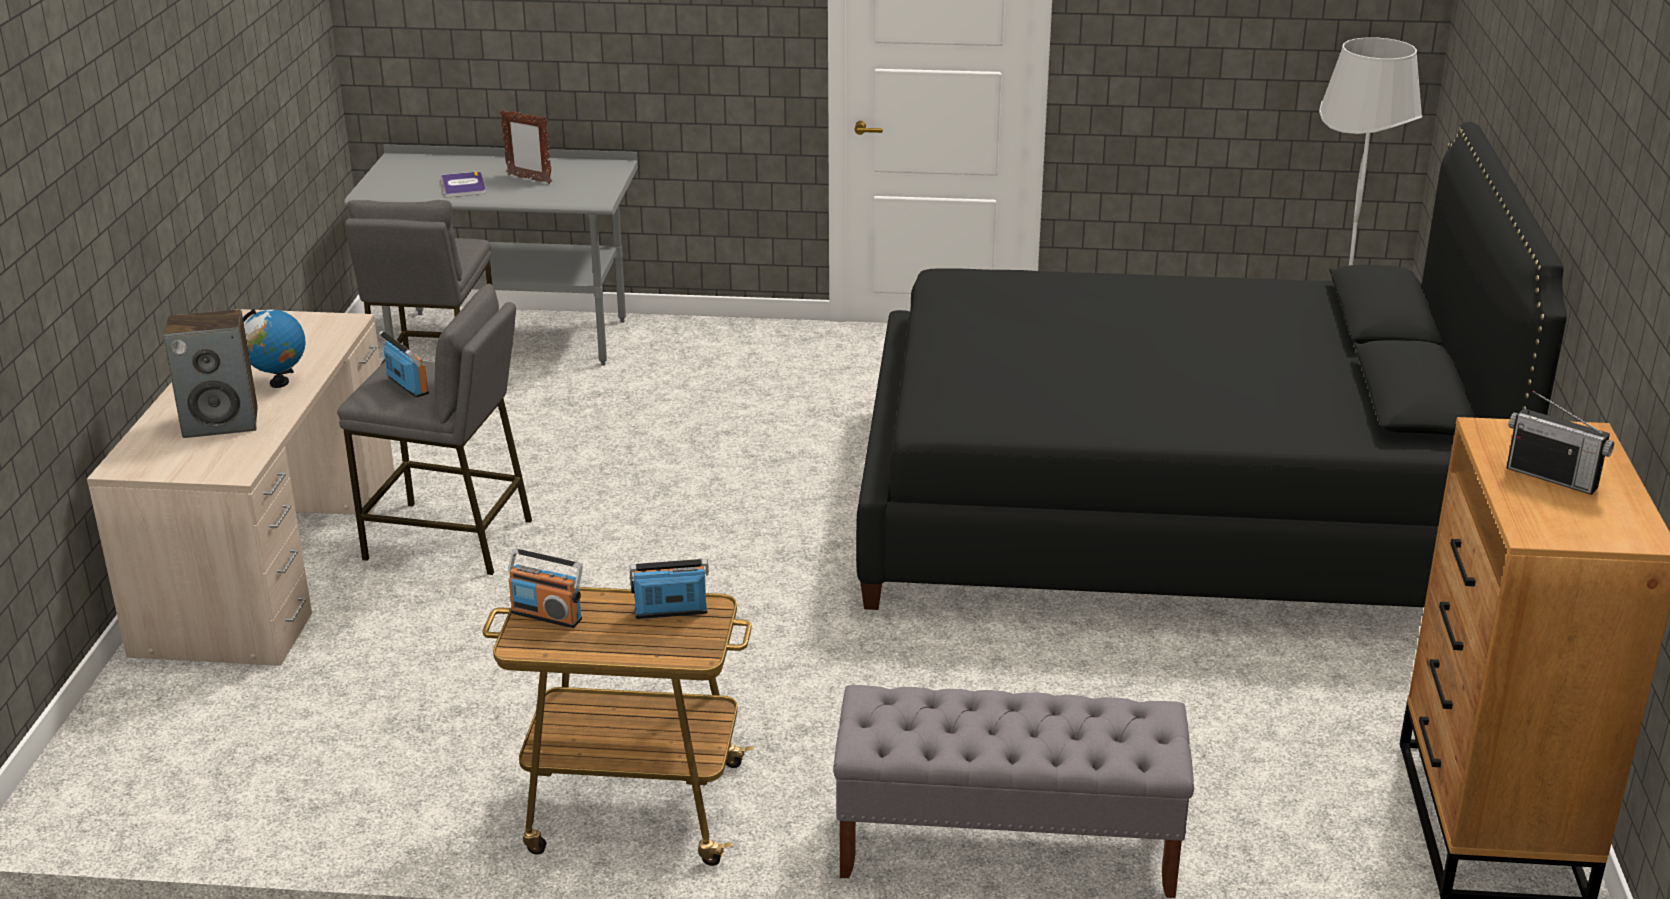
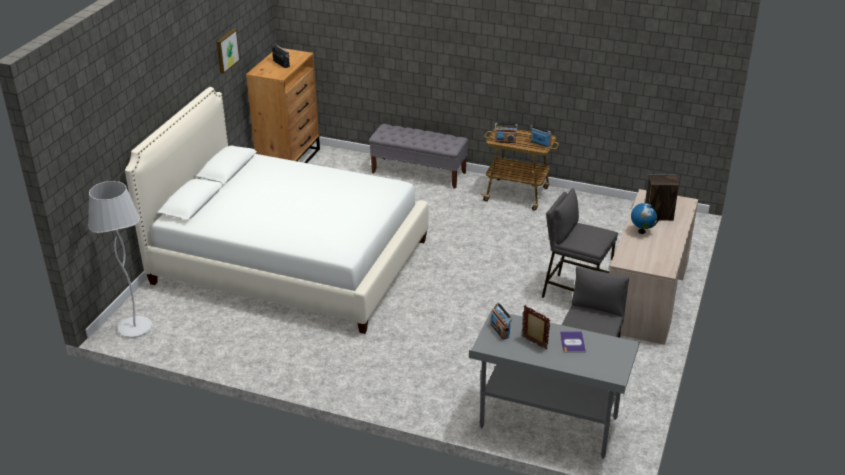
camera: 165 degrees left, 5 degrees up
(407, 386) = (590, 234): radio -> radio (500, 330)
(1165, 513) = (290, 261): black bed -> white bed
(1630, 278) = (226, 50): none -> picture

